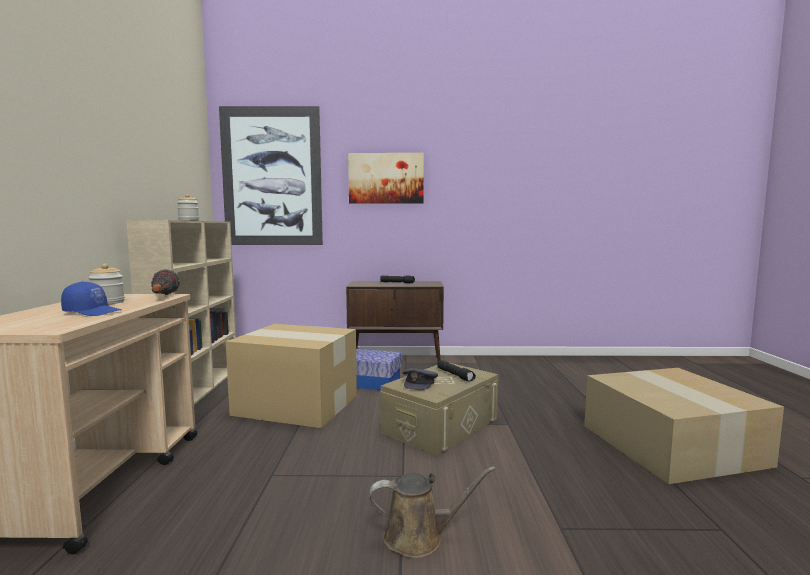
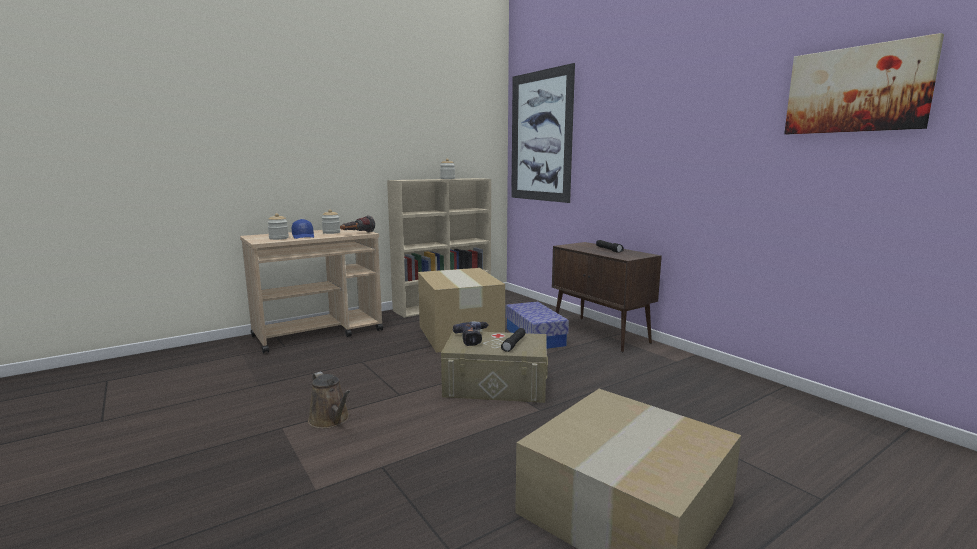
camera: 55 degrees right, 5 degrees up
(59, 321) = (279, 238): none -> jar
(386, 178) = (623, 133): picture -> picture (856, 90)
(420, 383) = (474, 338): grey cap -> power drill

